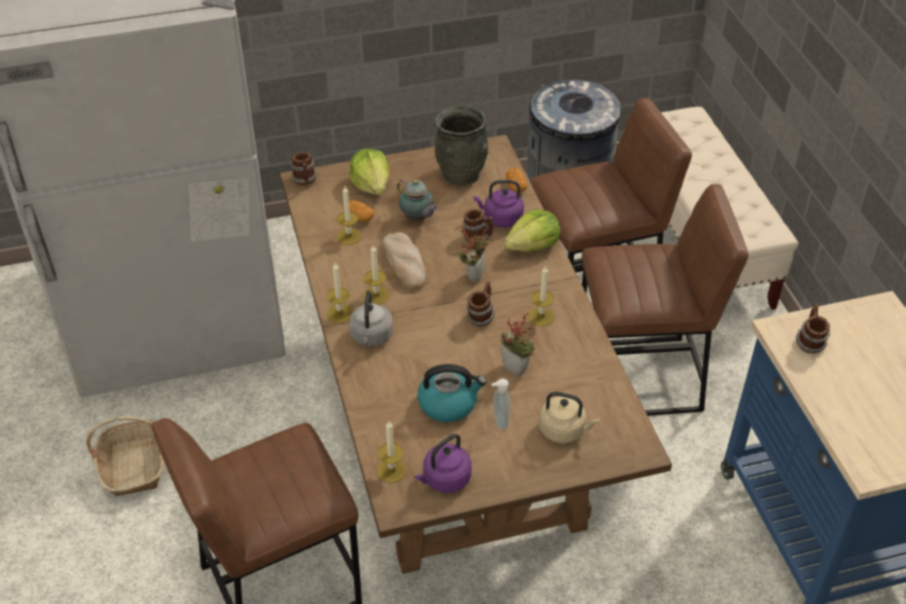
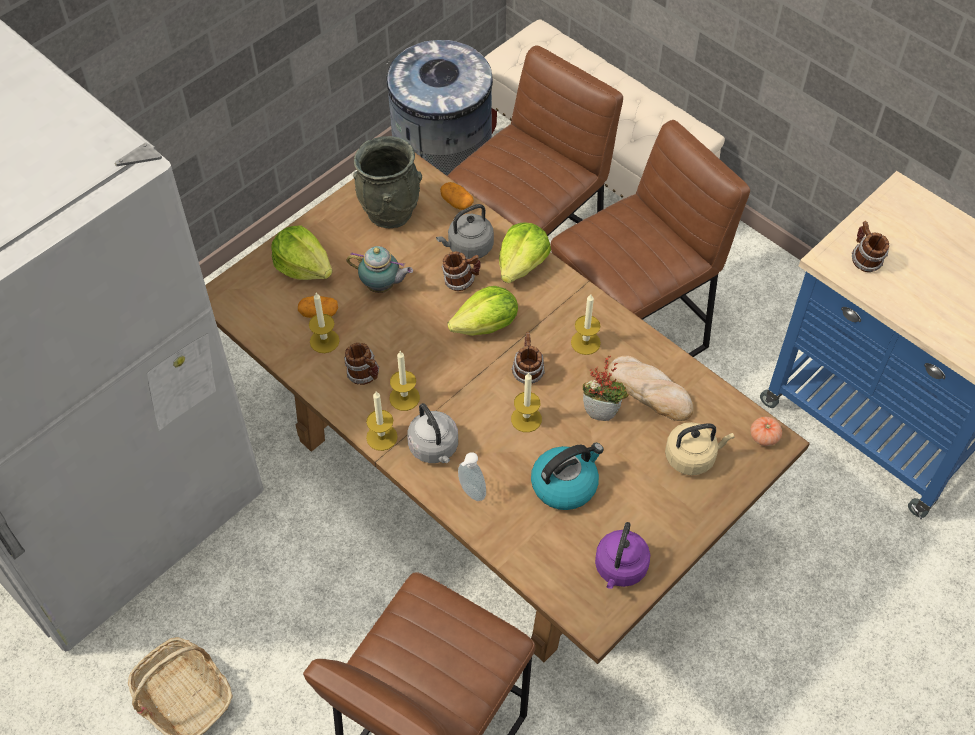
camera: 30 degrees left, 10 degrees up
(305, 181) = (226, 294): mug -> mug (365, 375)
(391, 470) = (562, 587): candle -> candle (526, 419)
(405, 263) = (407, 346): bread -> bread (650, 391)
(473, 275) = (486, 326): potted plant -> lettuce
(499, 422) = (626, 480): soap dispenser -> soap dispenser (470, 493)
(501, 219) = (468, 248): purple kettle -> grey kettle
(635, 443) = (764, 437): none -> tomato

